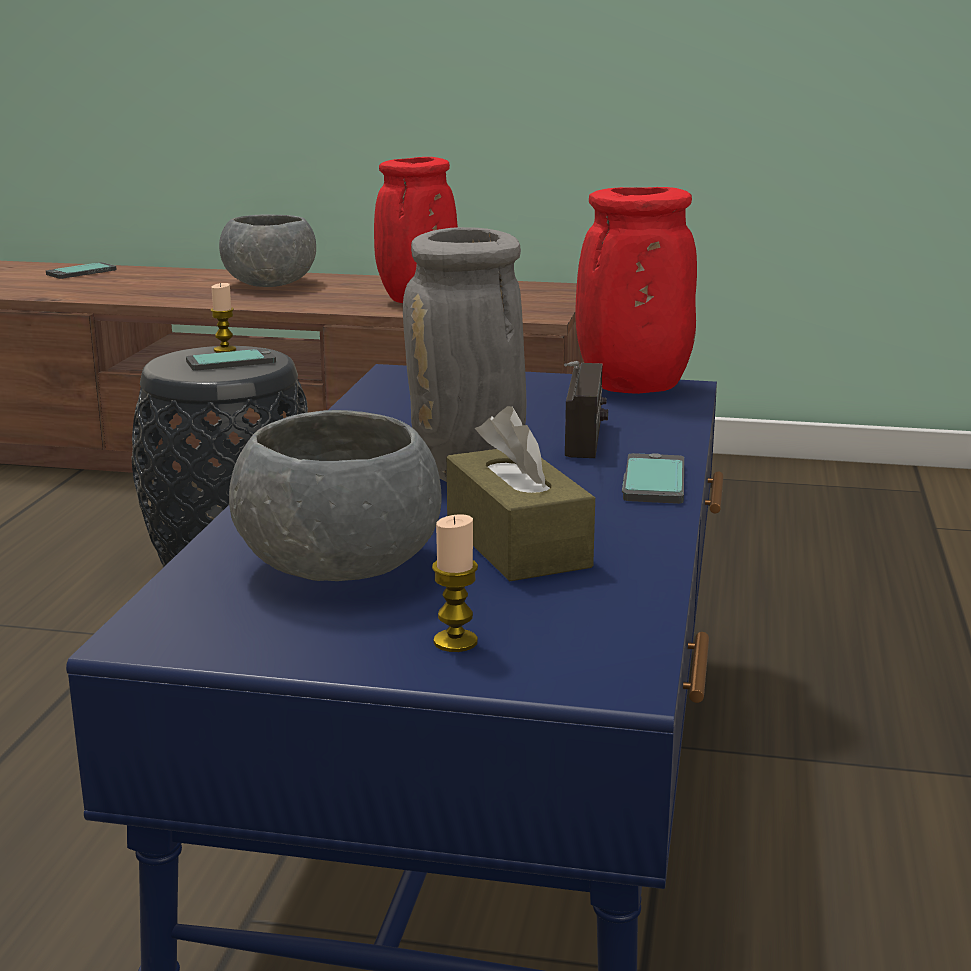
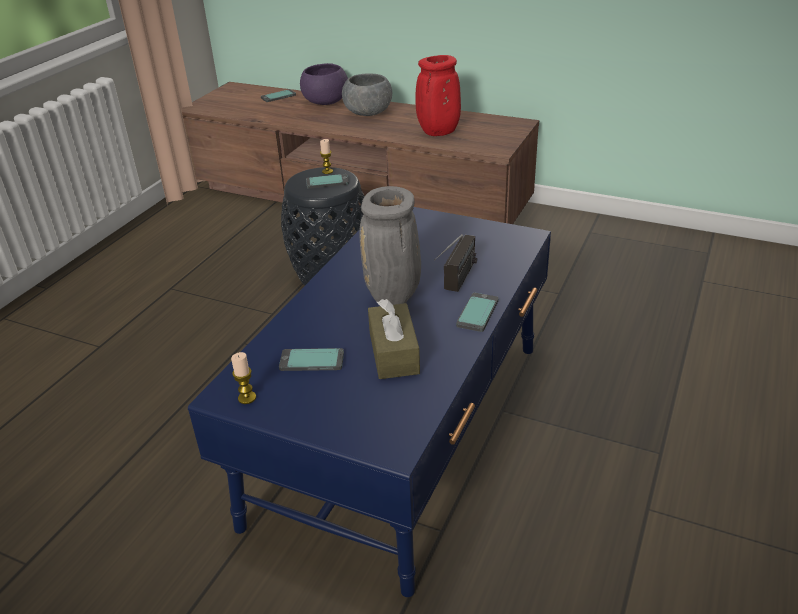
camera: 15 degrees right, 15 degrees up
(179, 275) = (325, 102): none -> purple bowl
(340, 568) = (311, 361): grey bowl -> phone
(455, 642) = (340, 416): candle -> candle (247, 398)
(631, 388) = (503, 234): red vase -> none

